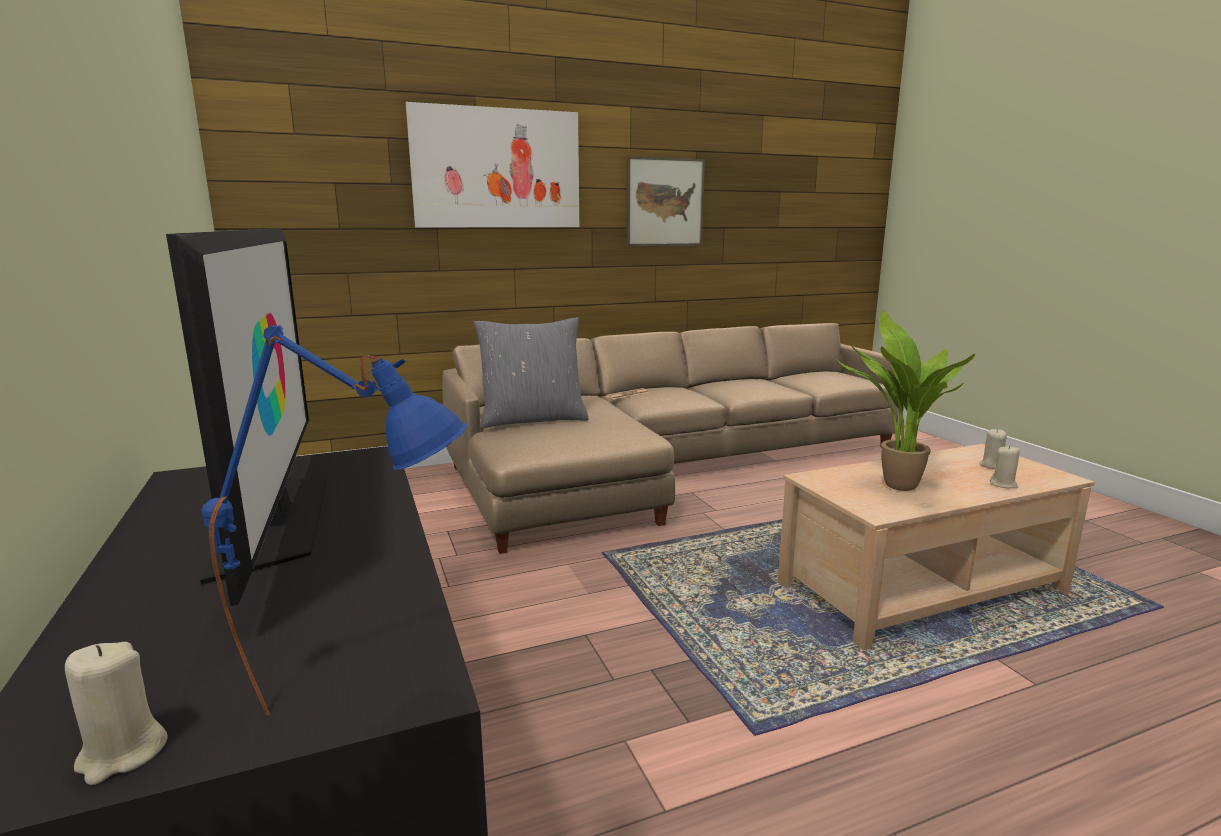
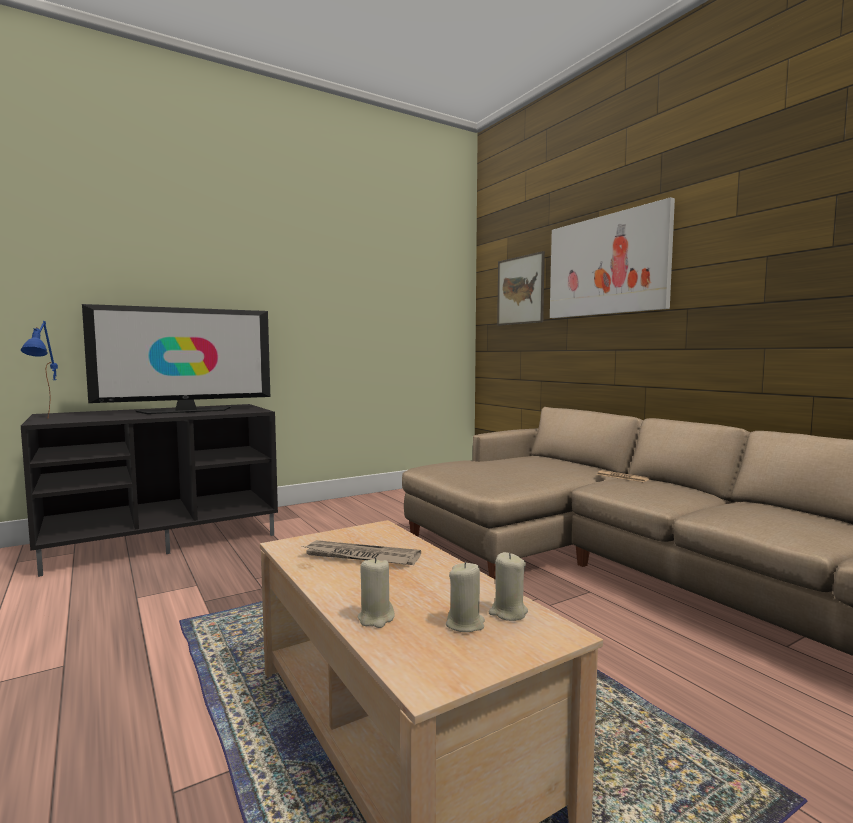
camera: 80 degrees right, 10 degrees down
(122, 754) = (47, 415): beige candle -> beige candle (508, 613)
(533, 419) = (500, 462): grey pillow -> none
(665, 202) = (778, 270): picture -> picture (520, 290)
(894, 486) = (360, 557): potted plant -> newspaper

